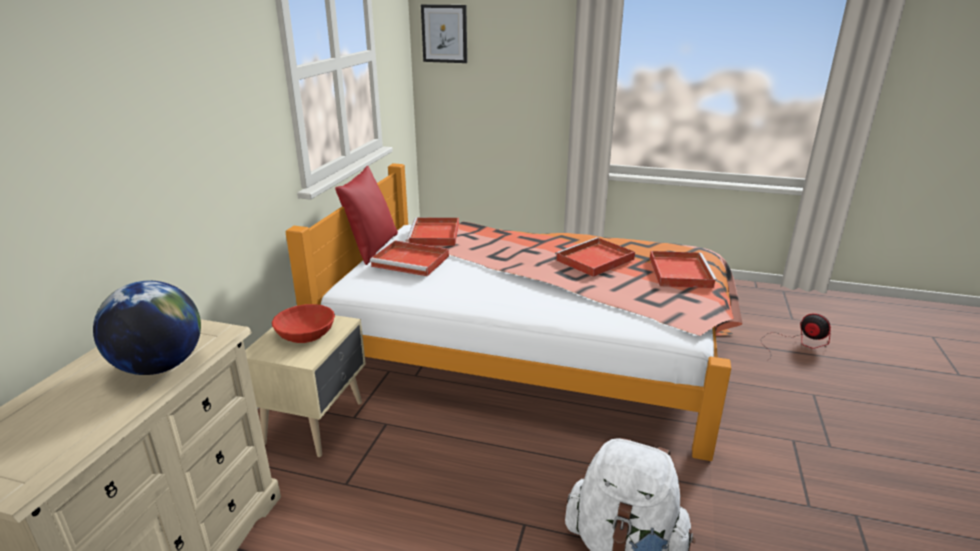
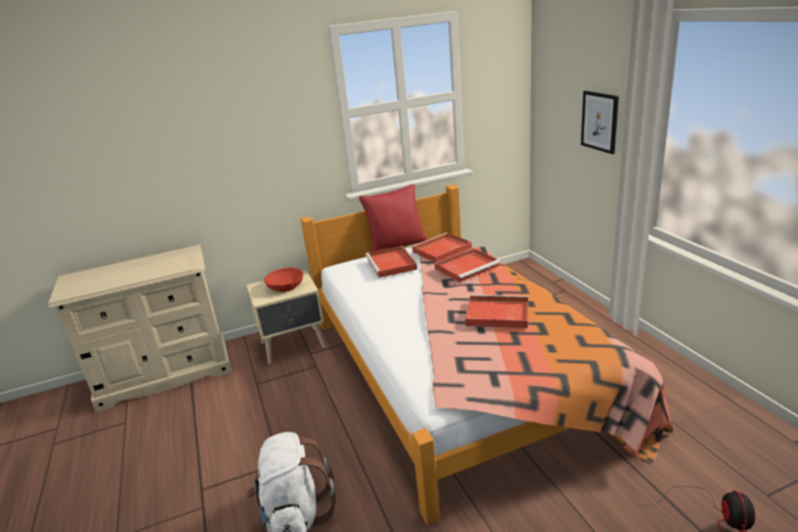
camera: 55 degrees right, 0 degrees up
(160, 366) = (154, 271): globe -> none
(444, 34) = (549, 74): picture -> picture (599, 121)
(679, 272) = (541, 356): red tray -> red tray (467, 267)

